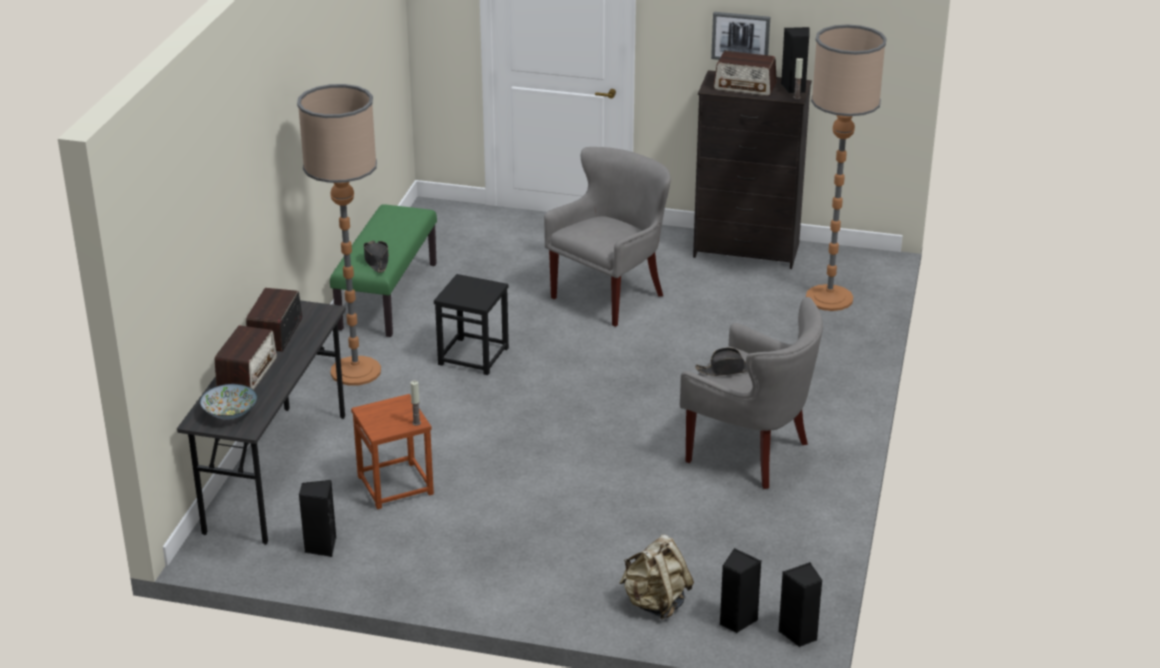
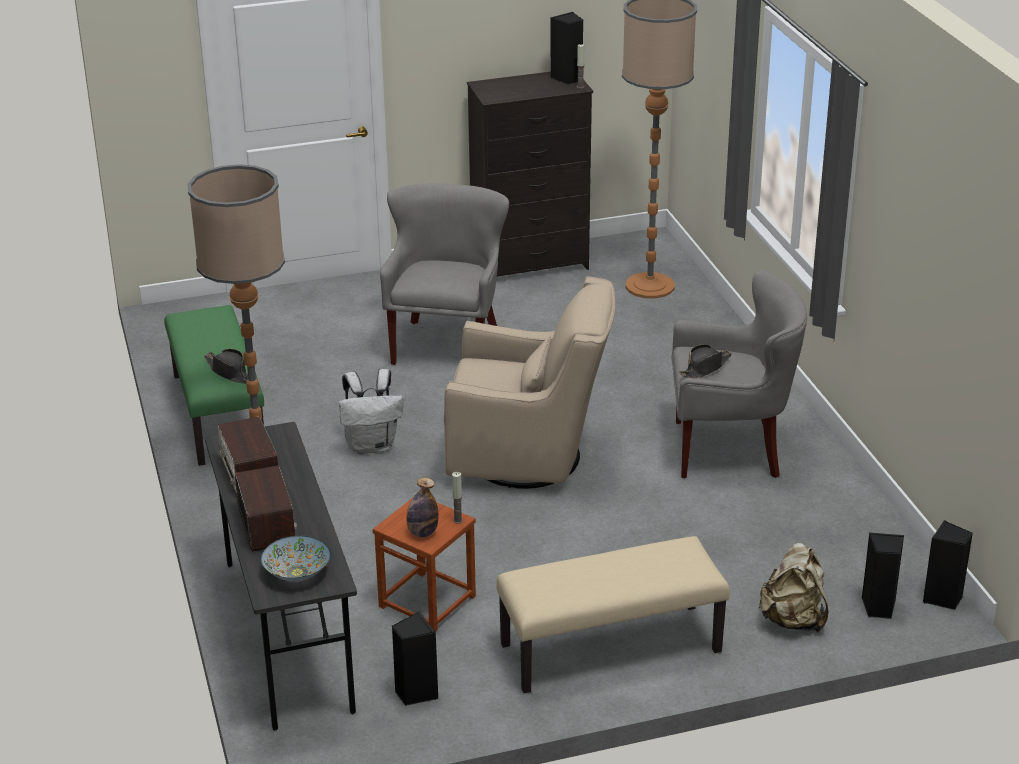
camera: 30 degrees left, 0 degrees up
(382, 423) = (422, 533): none -> bottle
(474, 356) = (372, 445): black stool -> white backpack
(490, 570) = (610, 649): none -> beige bench
(582, 405) = (530, 458): none -> beige armchair
(740, 37) = (495, 39): picture -> none
(745, 87) = (521, 88): radio -> none

